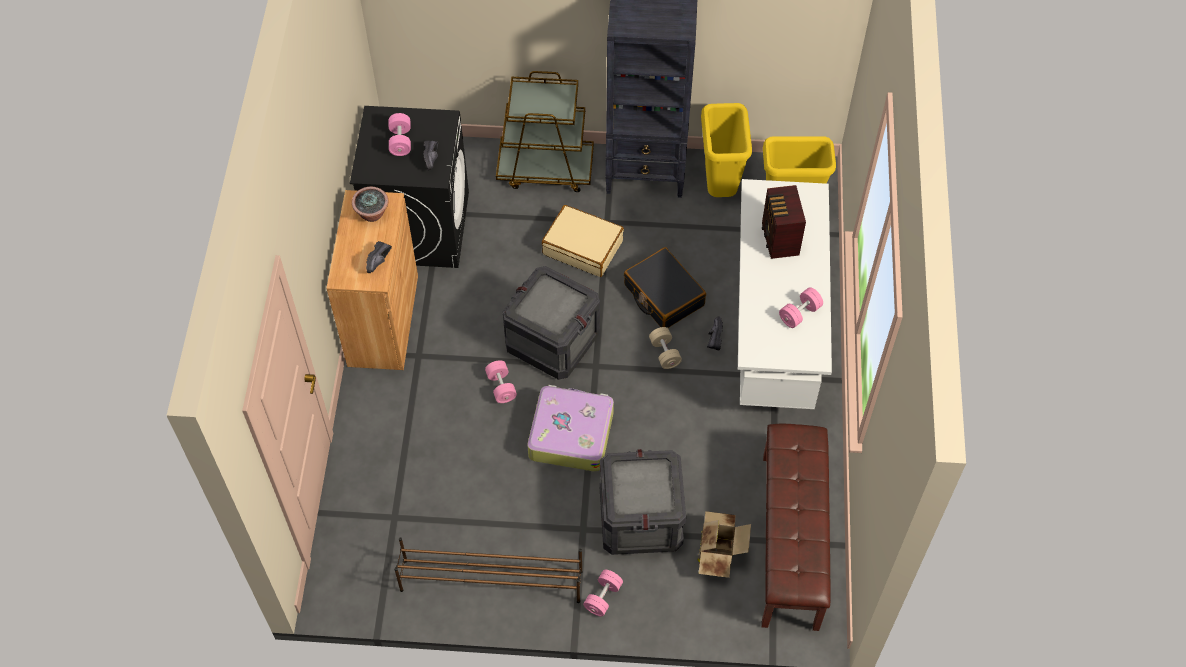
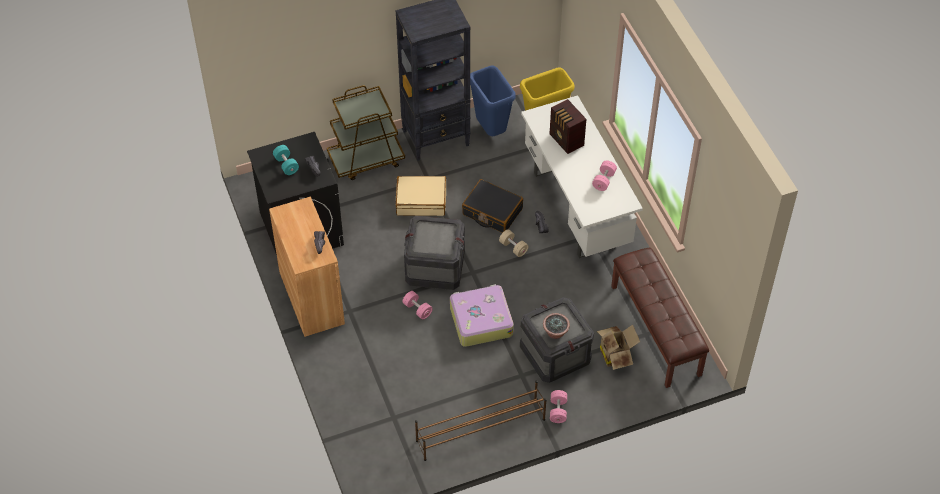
camera: 25 degrees left, 5 degrees down
(372, 214) = (297, 217): potted plant -> potted plant (555, 333)
(400, 141) = (286, 165): pink dumbbell -> turquoise dumbbell
(720, 188) = (491, 130): yellow trash can -> blue trash can

